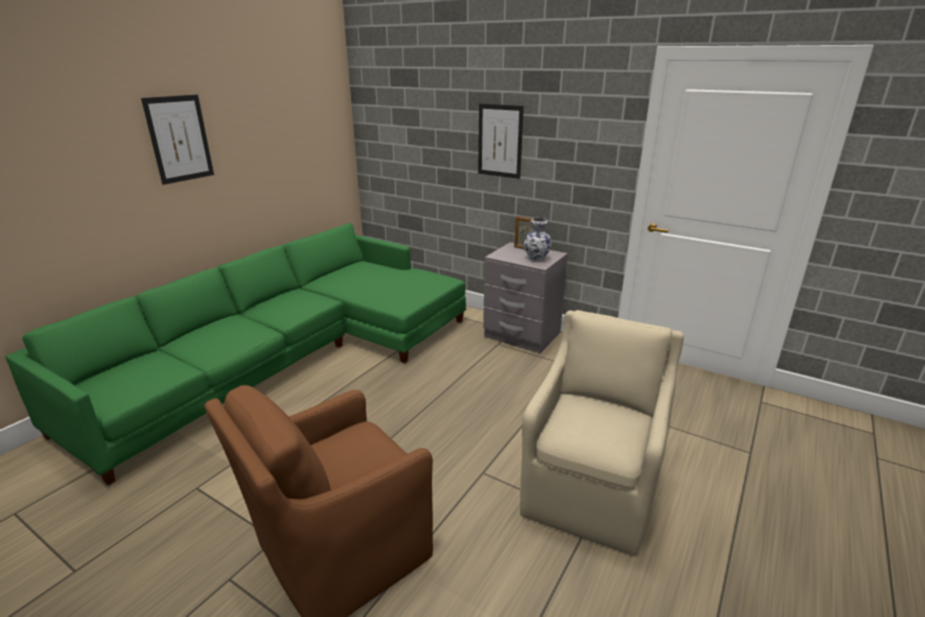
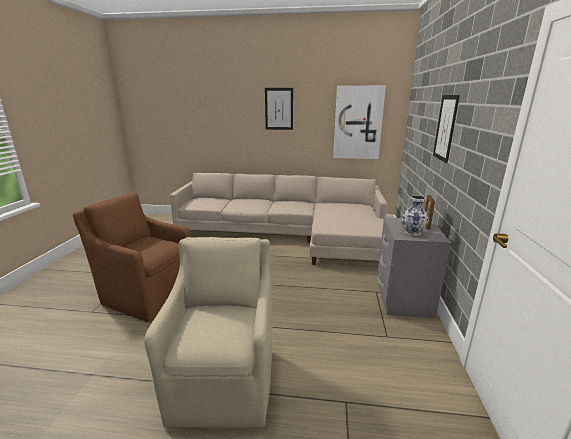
camera: 65 degrees right, 5 degrees down
(294, 353) = (289, 234): green sofa -> beige sofa
(304, 145) = (358, 123): none -> picture
(591, 490) = (225, 380): beige armchair -> beige armchair turned 90 degrees counterclockwise

